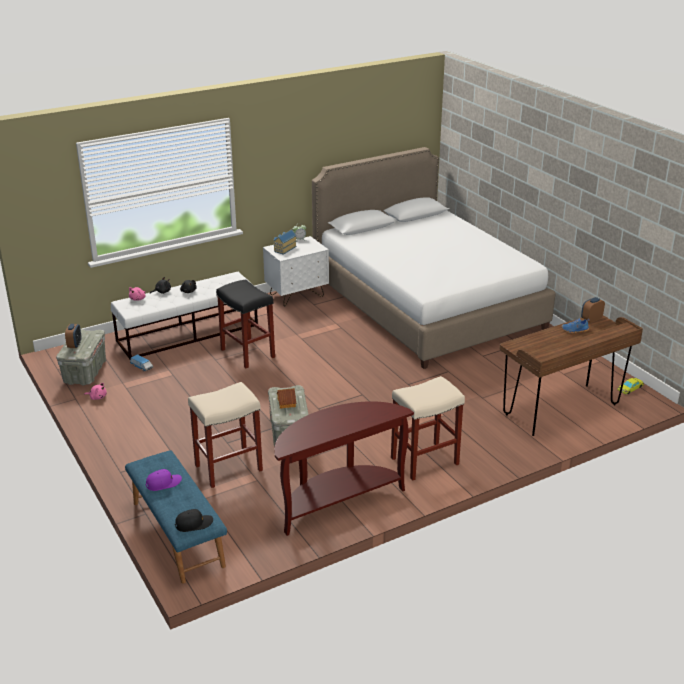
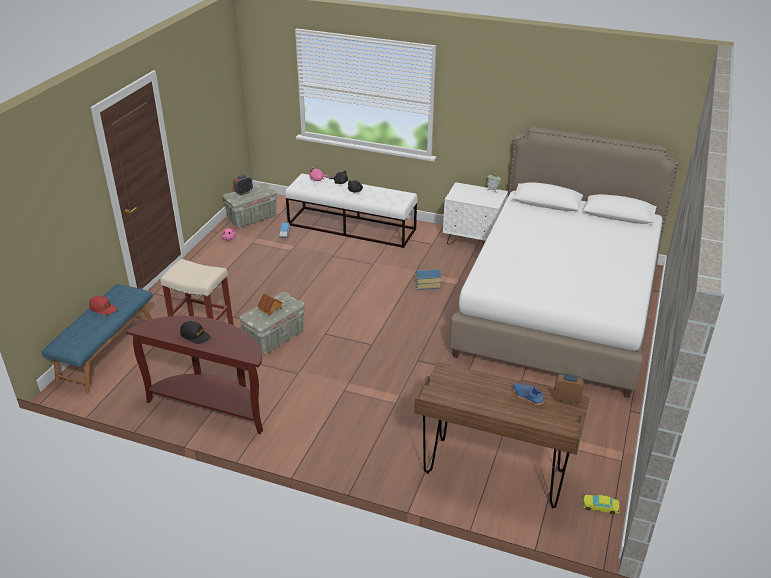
camera: 50 degrees right, 5 degrees up
(163, 483) = (103, 308): purple cap -> red cap
(194, 524) = (66, 345): black cap -> black cap (195, 335)
(247, 353) = (359, 263): black stool -> none
(284, 249) = (466, 191): toy house -> toy house (427, 284)
(424, 461) = (312, 425): beige stool -> none

